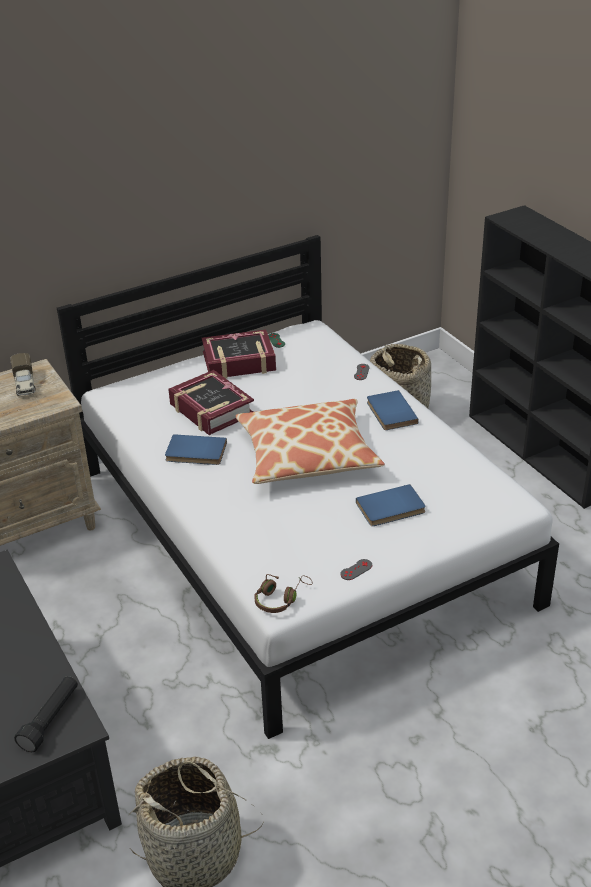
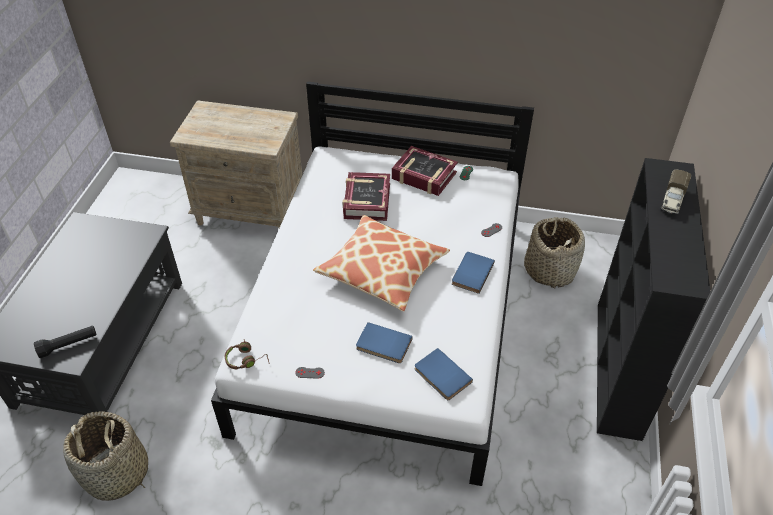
camera: 40 degrees right, 10 degrees up
(25, 384) = (265, 124): toy truck -> toy truck (672, 200)
(195, 453) = (322, 227): blue book -> blue book (441, 376)

